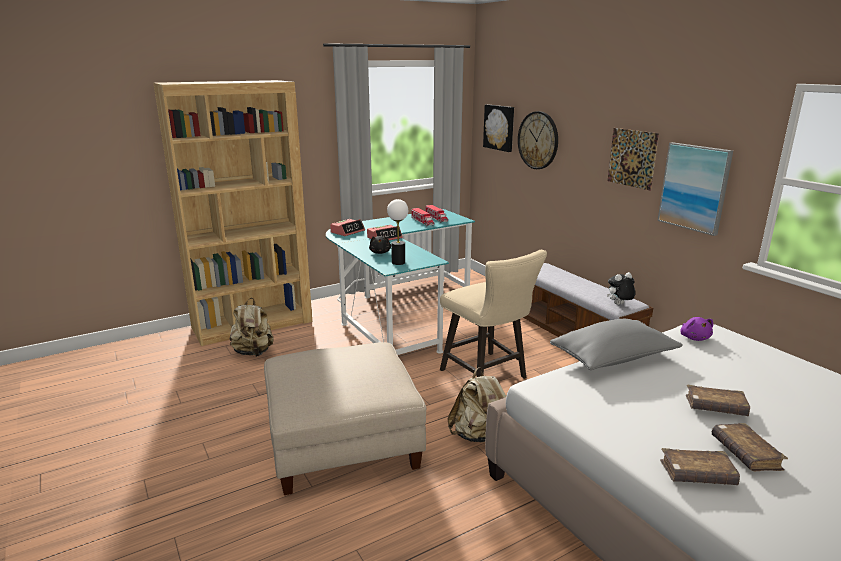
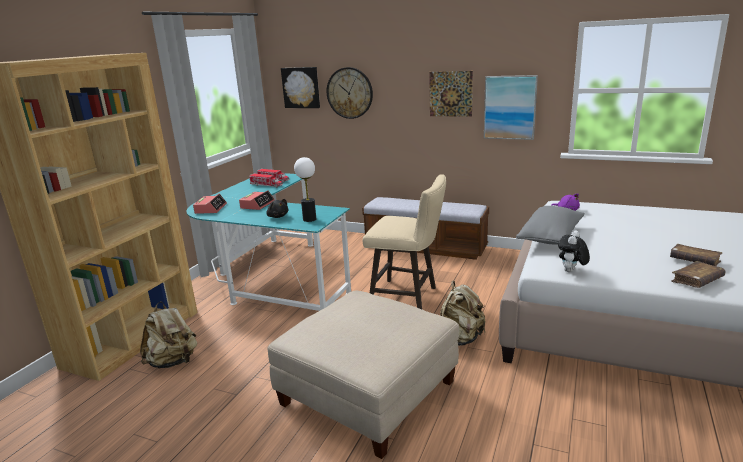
camera: 35 degrees left, 0 degrees up
(619, 305) = (472, 210): plush toy -> plush toy (571, 271)
(715, 407) = (642, 243): brown book -> none

